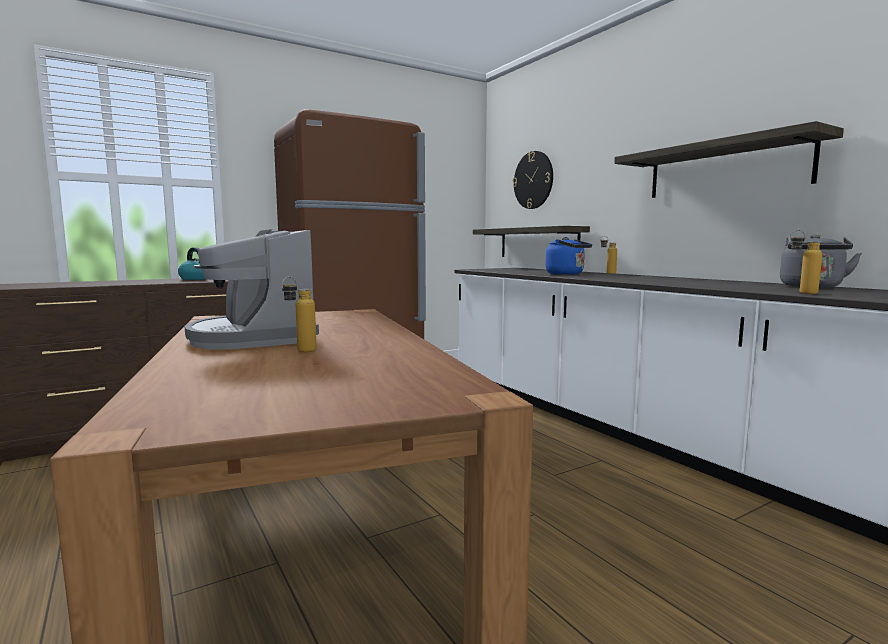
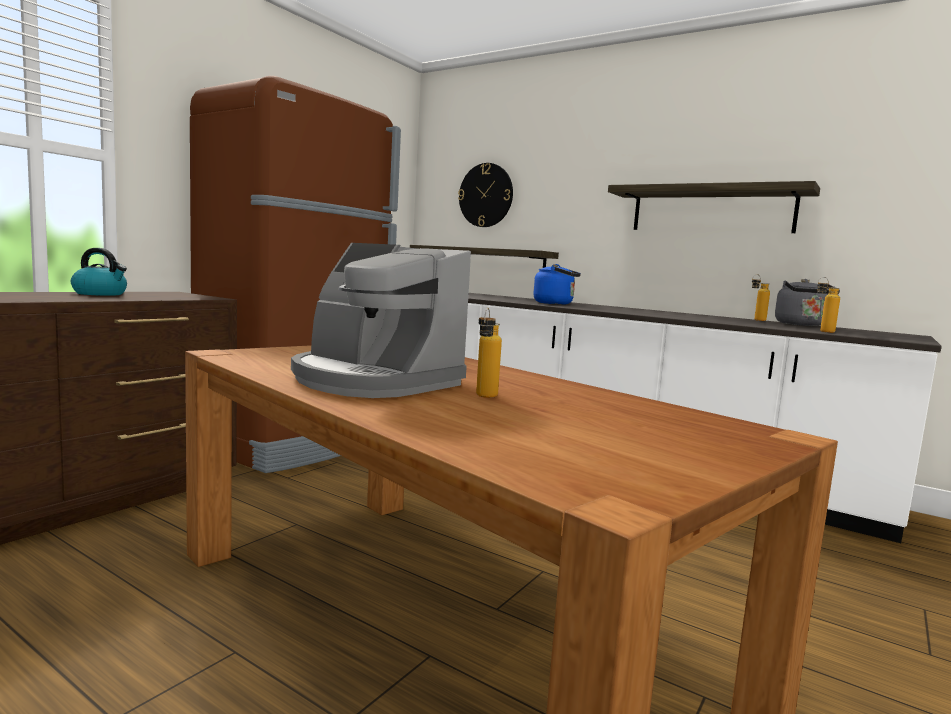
camera: 25 degrees left, 0 degrees up
(607, 273) = (586, 304): bottle -> bottle (756, 320)

